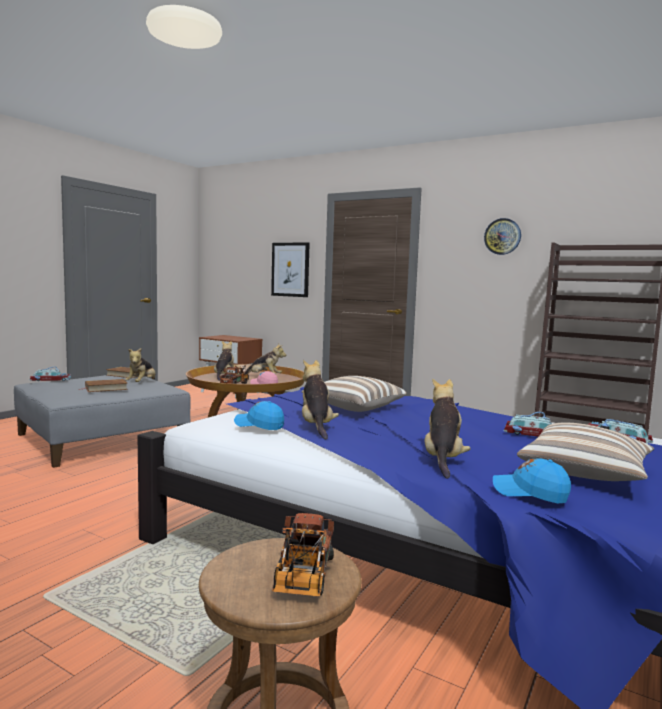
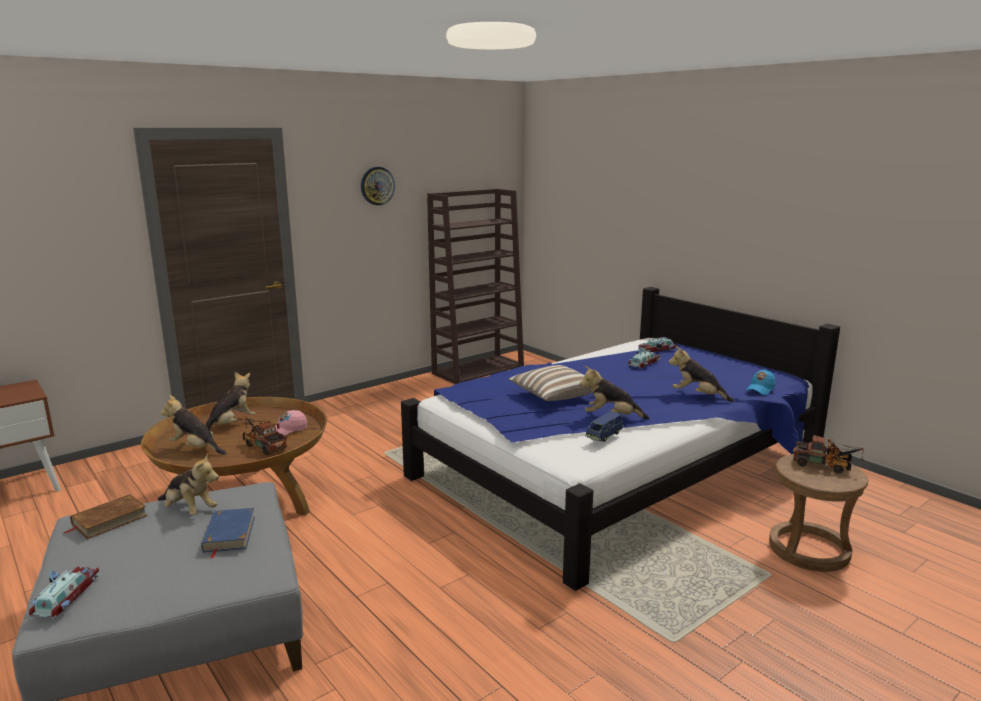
camera: 70 degrees left, 10 degrees up
(106, 388) = (229, 534): brown book -> blue book
(259, 425) = (604, 435): blue cap -> blue toy car
(290, 269) = (77, 253): picture -> none
(585, 473) = (722, 372): pillow -> none

